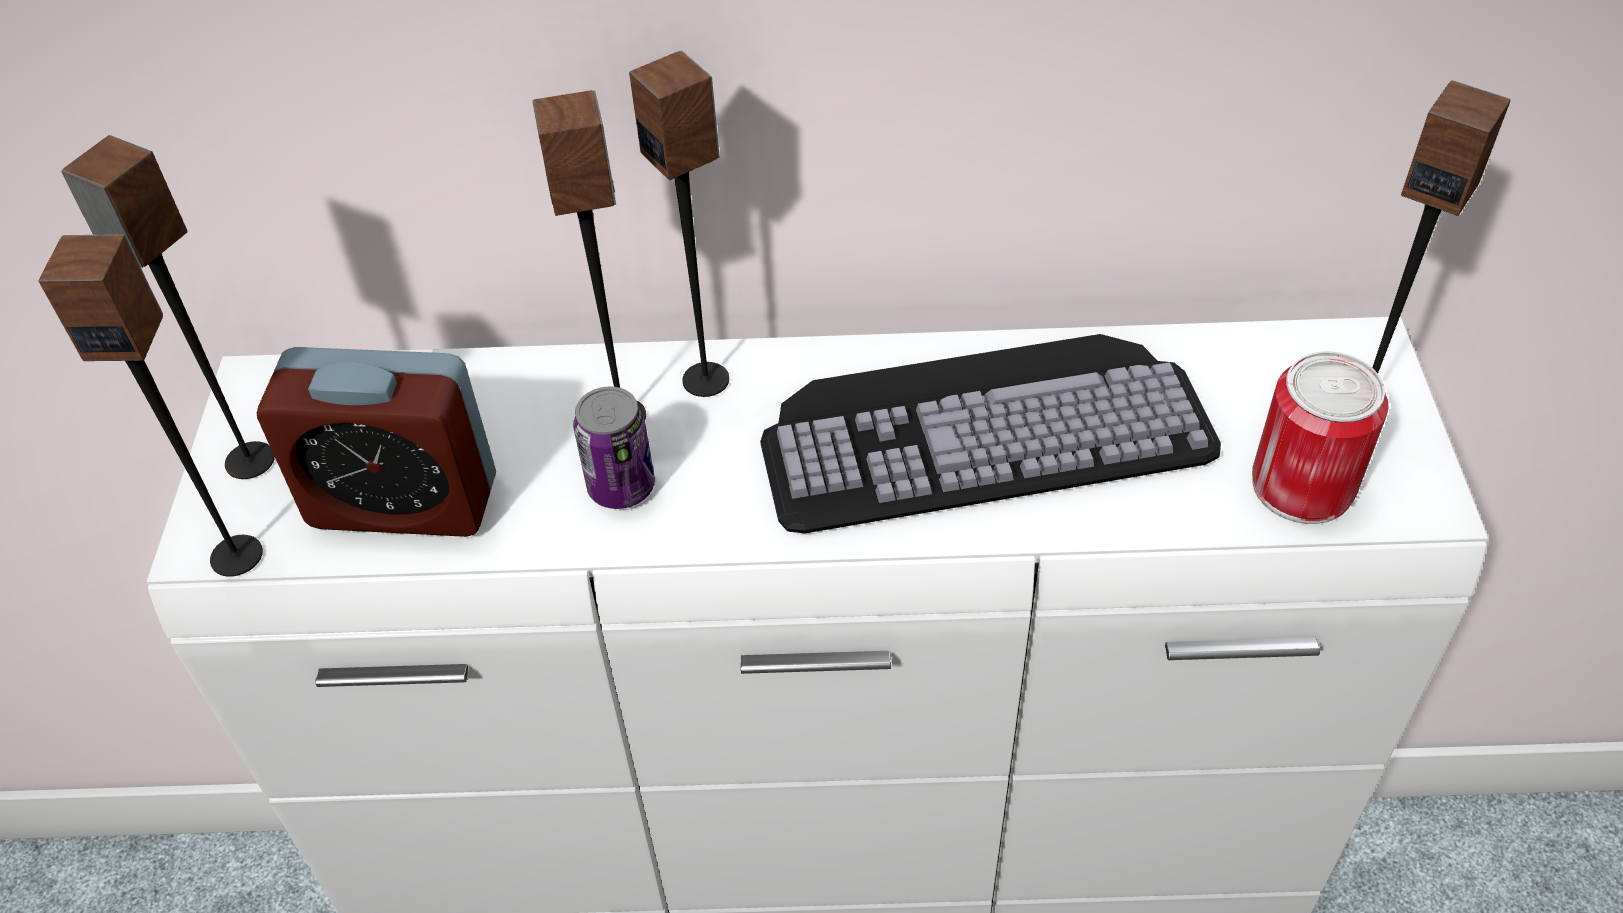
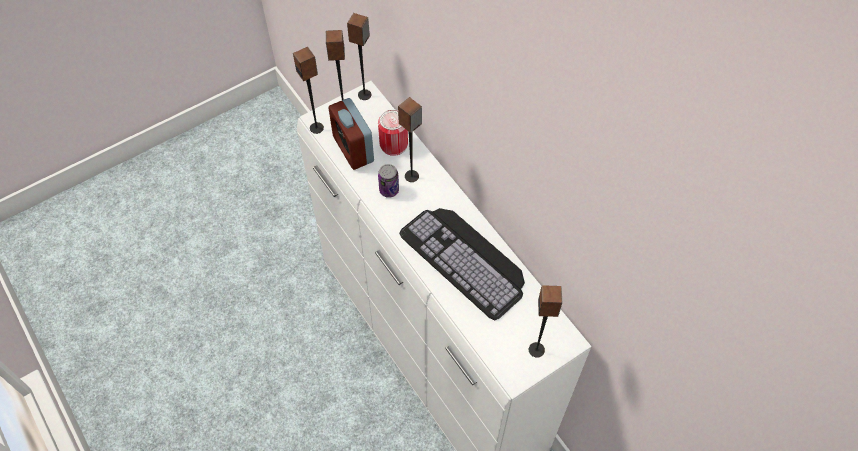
camera: 55 degrees right, 10 degrees up
(707, 379) = (437, 187): speaker -> speaker (365, 95)
(1302, 485) = (499, 345): can -> can (393, 144)

